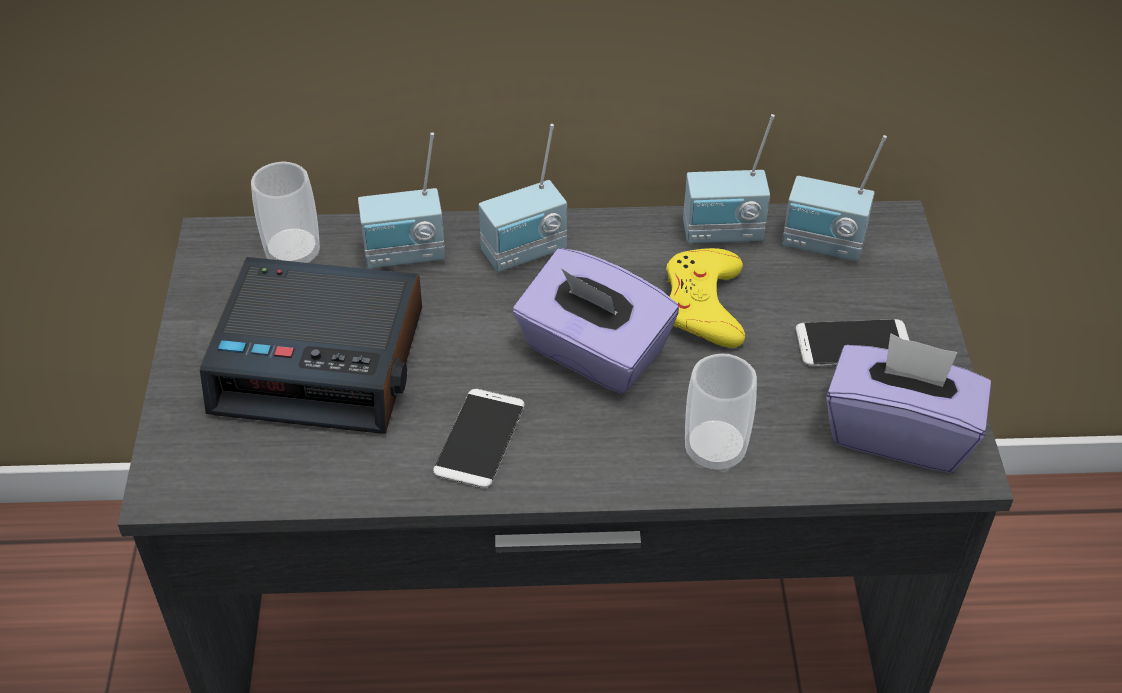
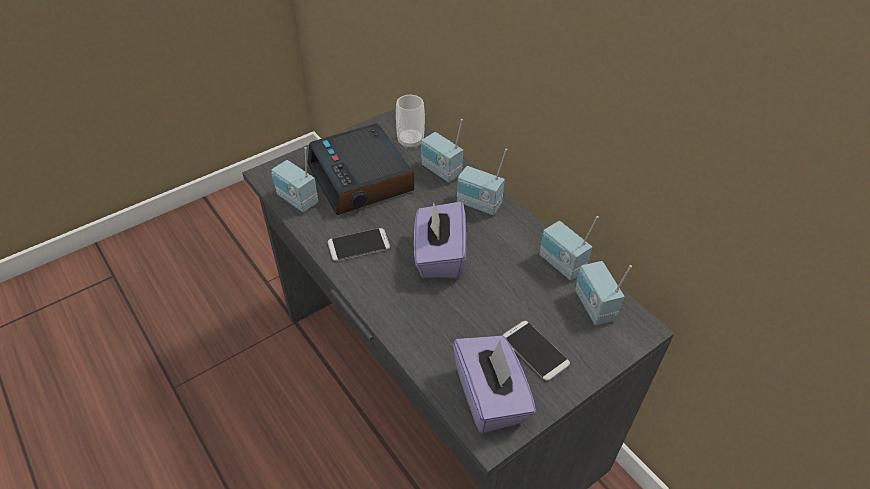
camera: 55 degrees right, 0 degrees up
(286, 474) = (296, 200): none -> radio
(704, 305) = (505, 280): yellow game controller -> none
(715, 451) = (416, 327): cup -> none

